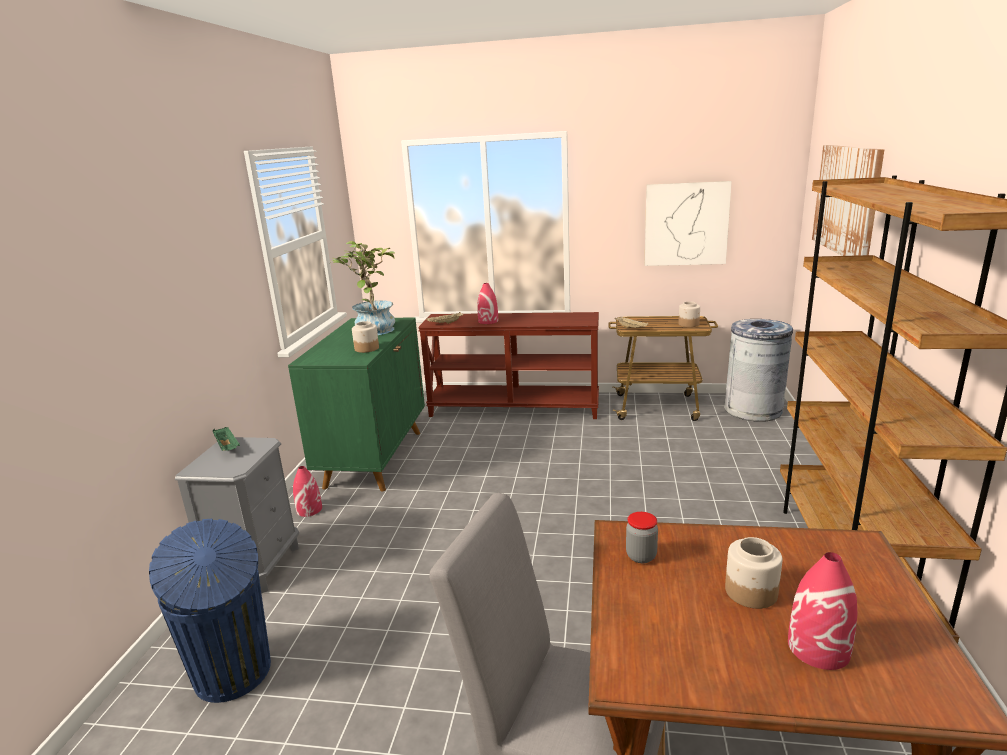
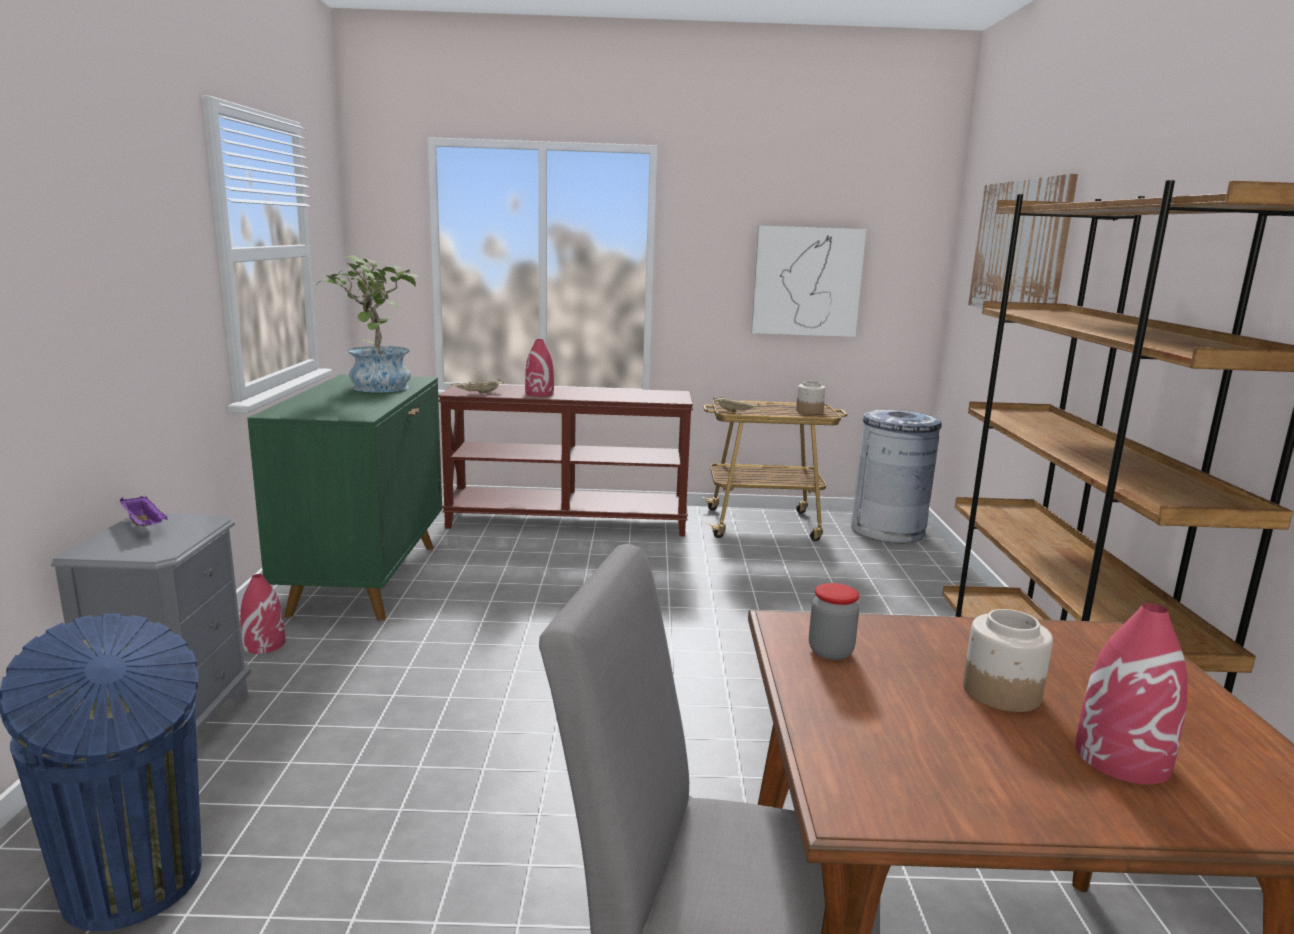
camera: 10 degrees left, 5 degrees down
(228, 448) = (145, 526): green tray -> purple tray
(367, 348) = (371, 405): jar -> none

